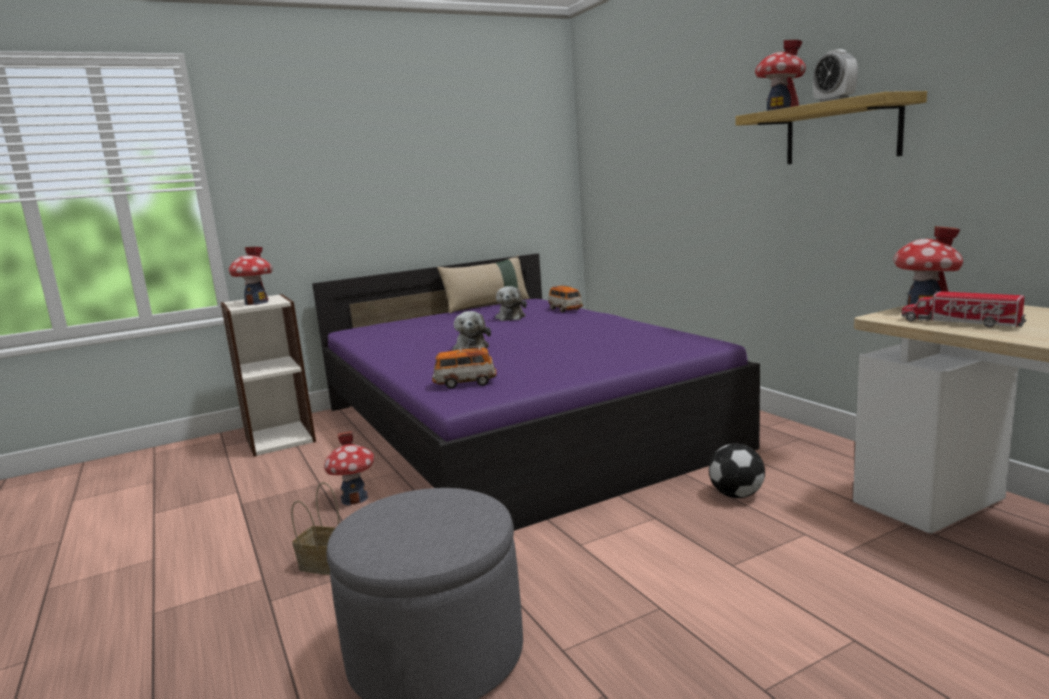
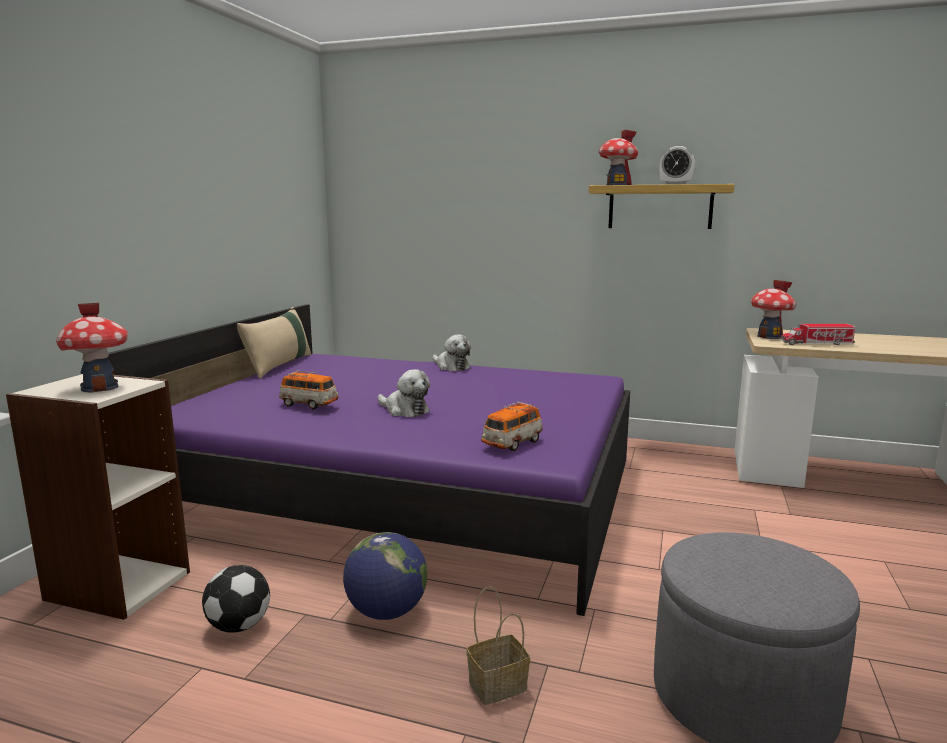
camera: 45 degrees left, 0 degrees up
(354, 499) = (386, 612): toy house -> globe
(511, 317) = (350, 375): plush toy -> plush toy (451, 367)
(565, 309) = (388, 362): toy car -> toy car (309, 404)
(736, 494) = (675, 497): football -> football (238, 625)

